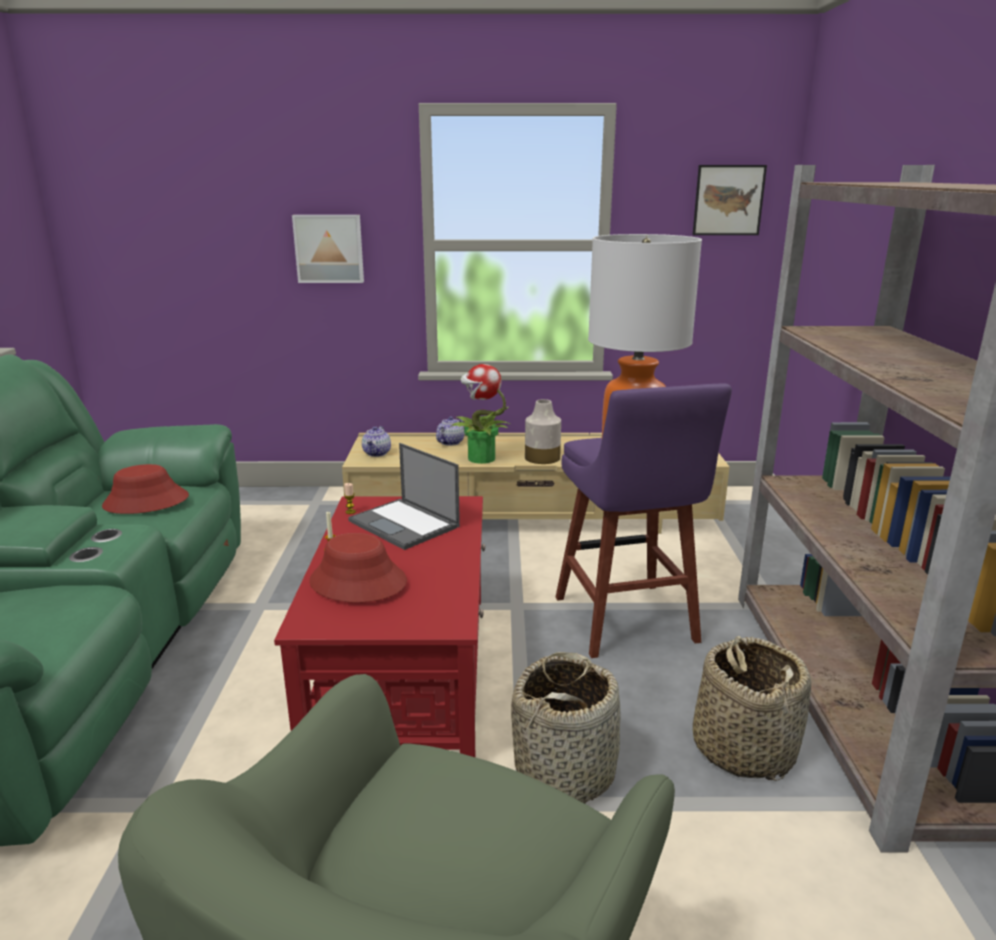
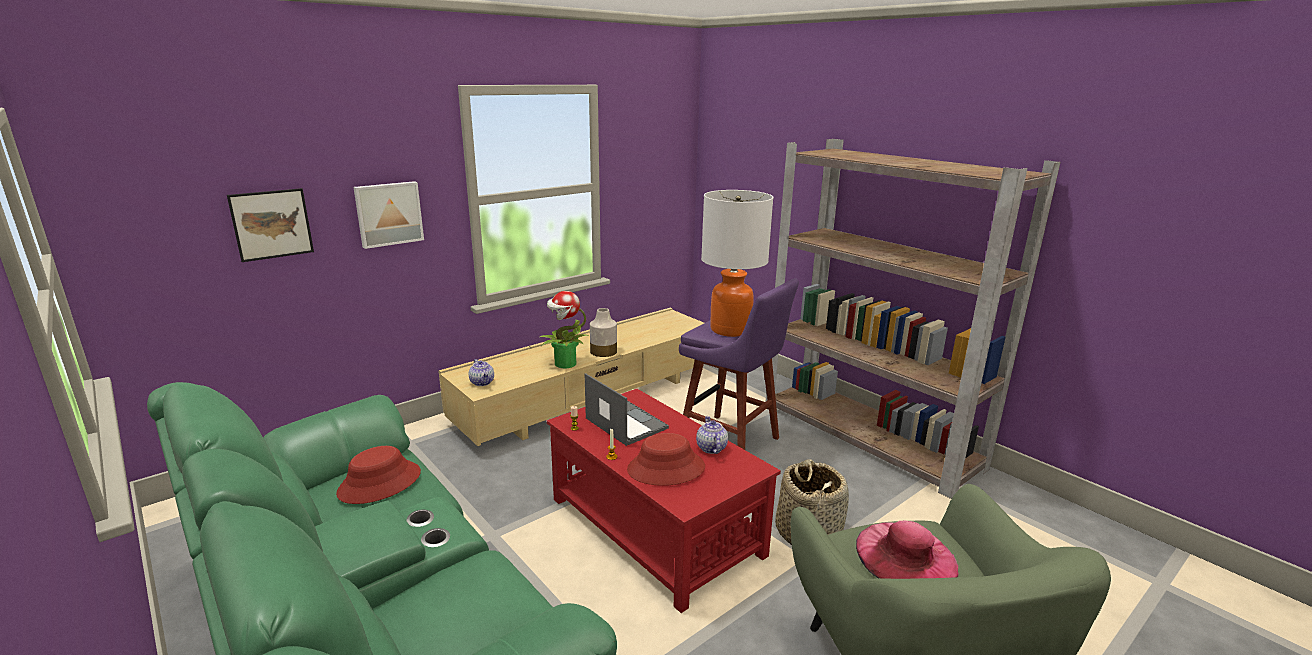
camera: 40 degrees left, 0 degrees up
(405, 524) = (625, 423): laptop -> laptop turned 135 degrees counterclockwise
(450, 442) = (522, 358): teapot -> teapot (711, 448)
(450, 824) = (905, 555): none -> pink hat
(728, 200) = (664, 148): picture -> picture (271, 224)
(743, 748) = (859, 482): basket -> none

